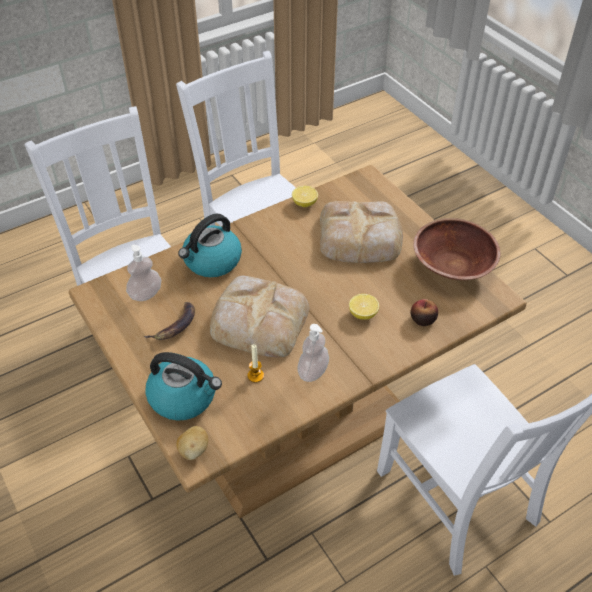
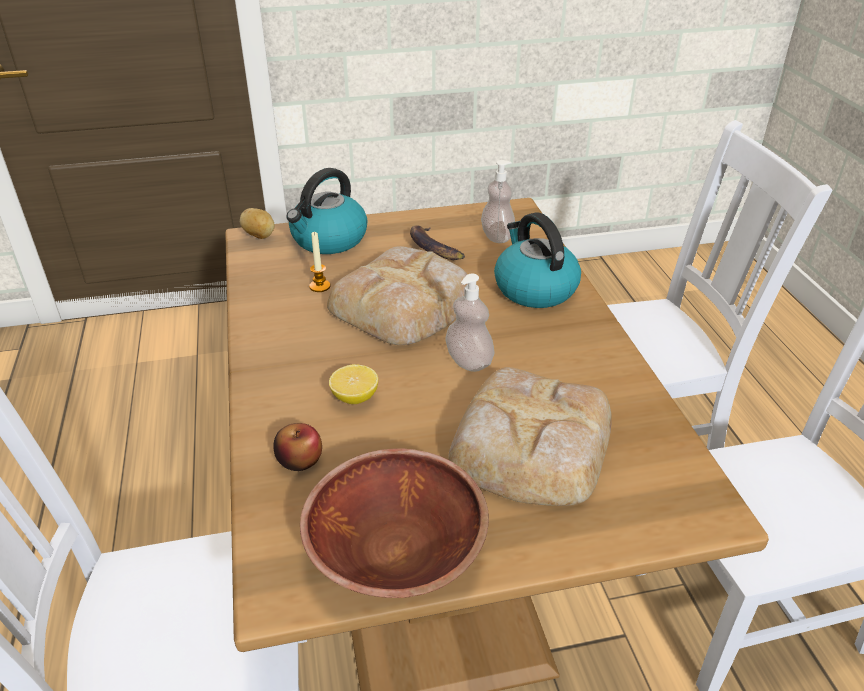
camera: 110 degrees right, 10 degrees down
(304, 203) = (644, 401): lemon -> none
(313, 372) = (290, 327): soap dispenser -> soap dispenser (469, 361)

